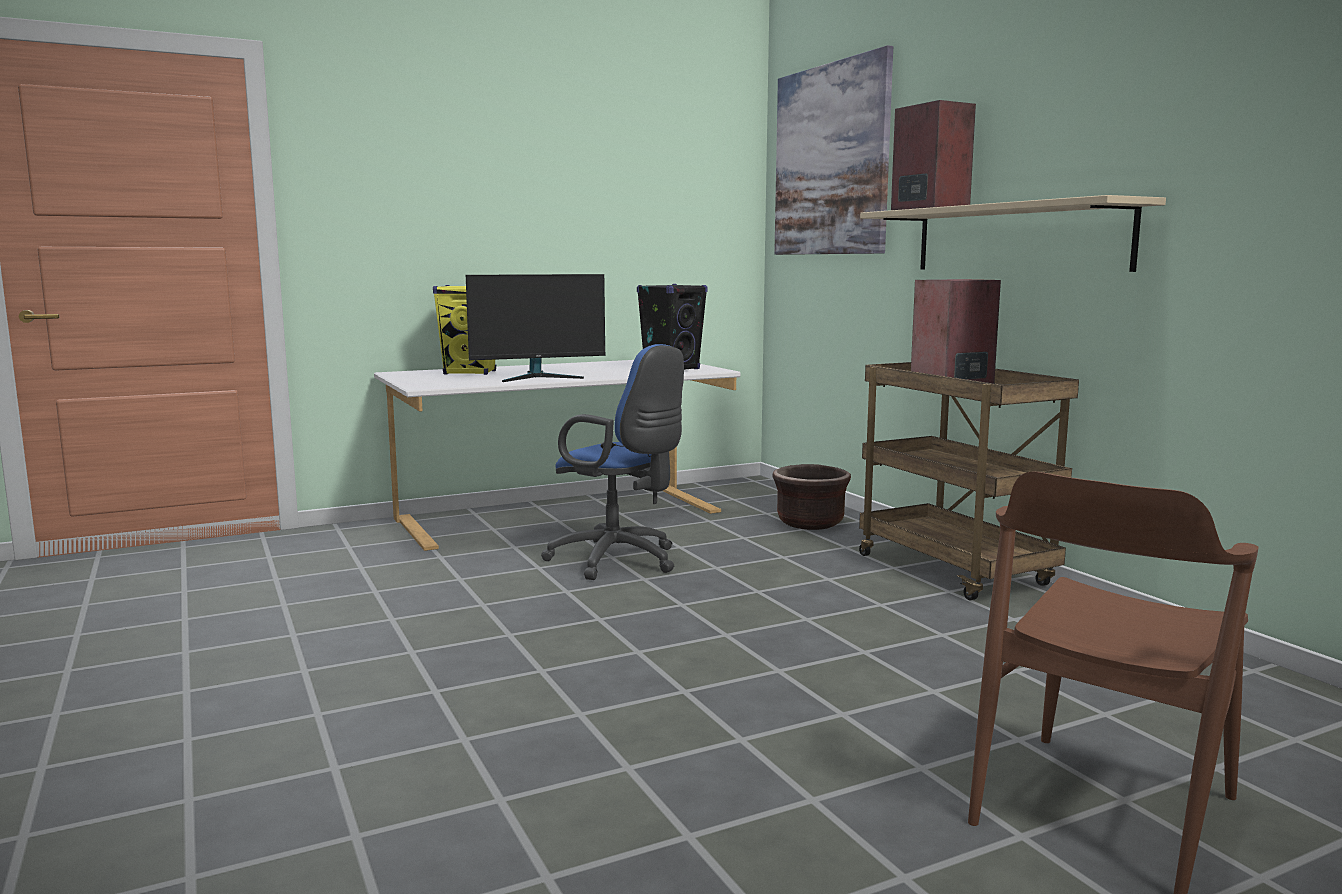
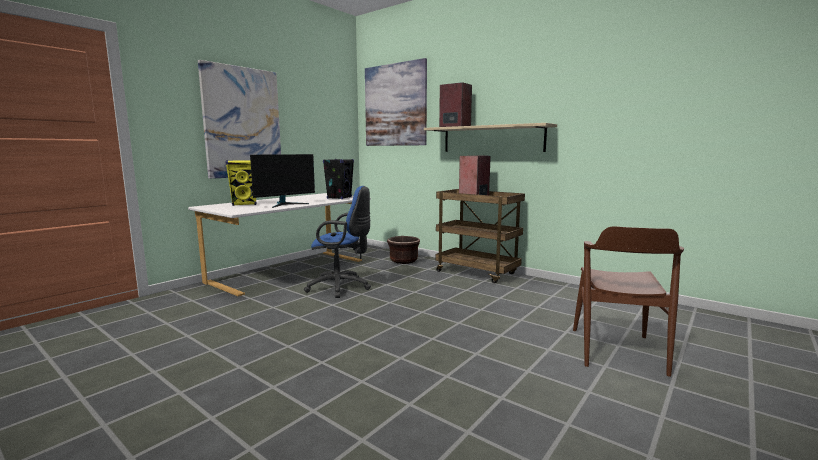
camera: 25 degrees left, 0 degrees up
(490, 211) = (242, 123): none -> picture

